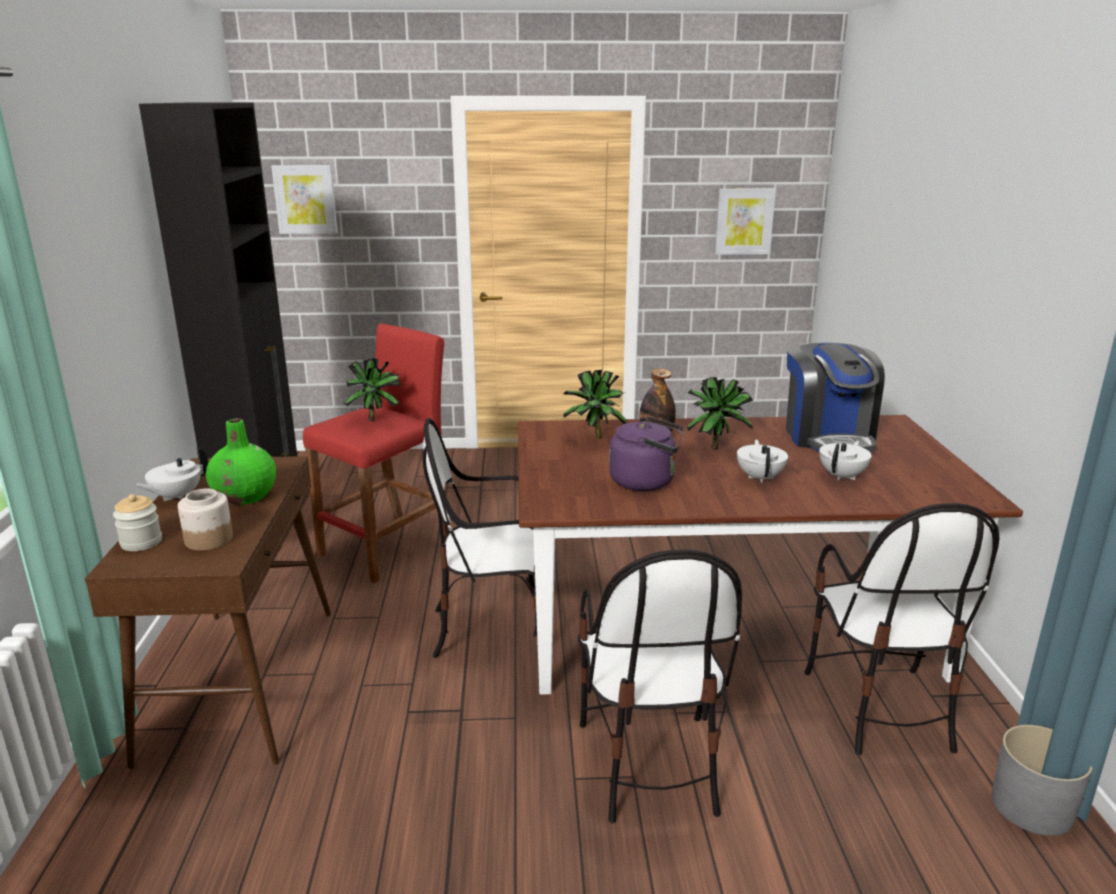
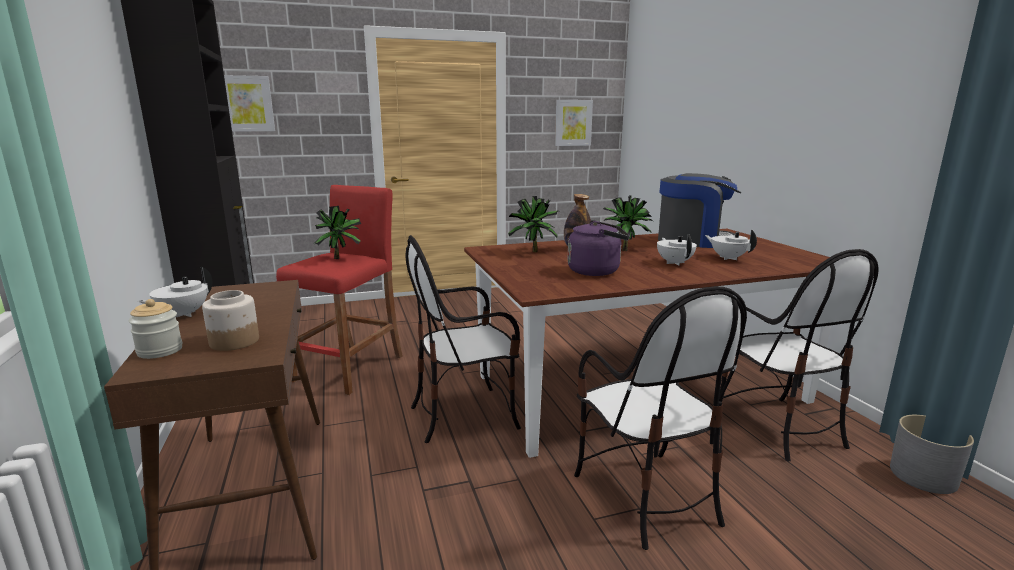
camera: 15 degrees left, 5 degrees down
(245, 496) = (255, 309): green vase -> none
(828, 437) = (693, 241): coffee machine -> coffee machine turned 60 degrees counterclockwise
(842, 476) = (728, 258): white teapot -> white teapot turned 60 degrees counterclockwise

